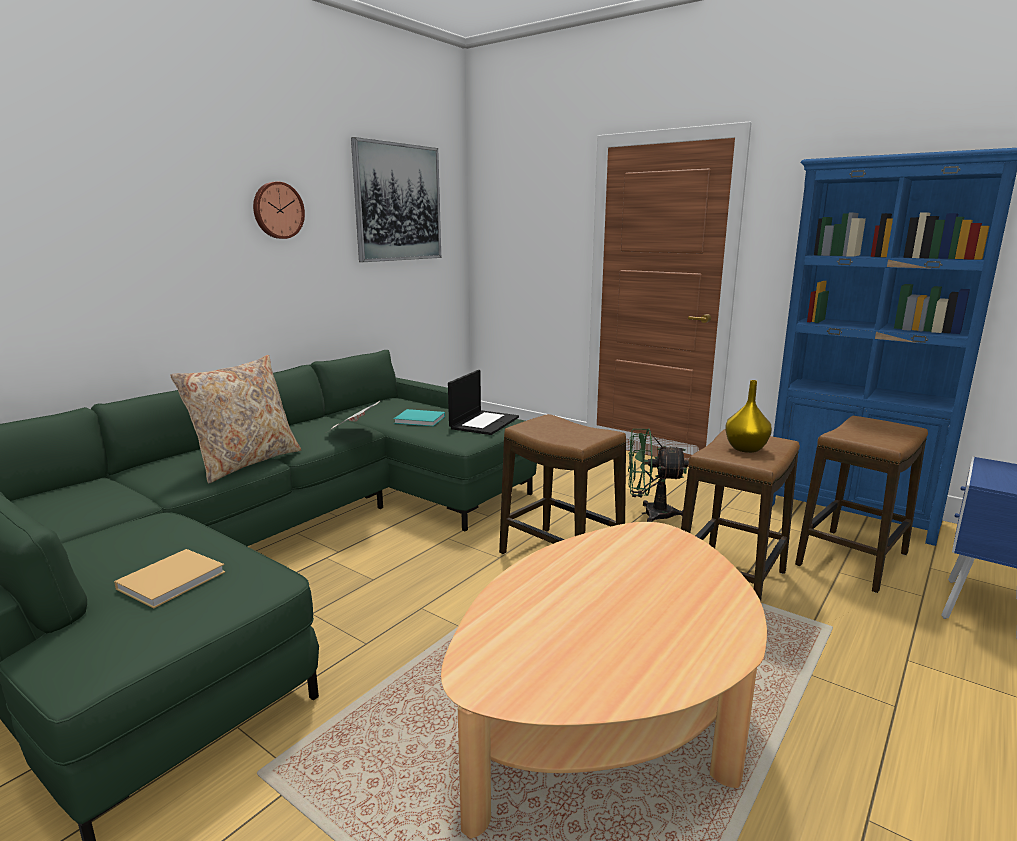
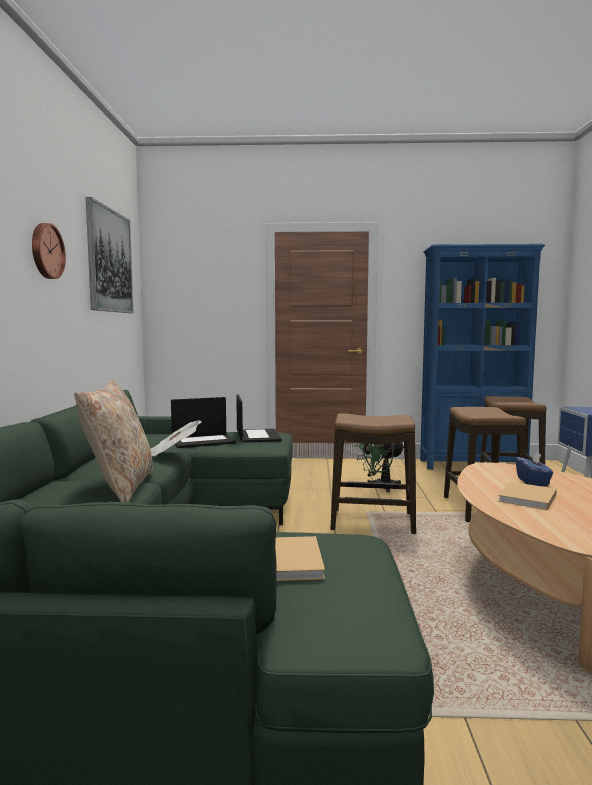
camera: 35 degrees left, 10 degrees down
(421, 420) = (203, 441): turquoise book -> laptop
(574, 594) = (527, 498): none -> beige book
(648, 573) = (533, 482): none -> blue tissue box
(746, 448) = (485, 412): yellow vase -> none

